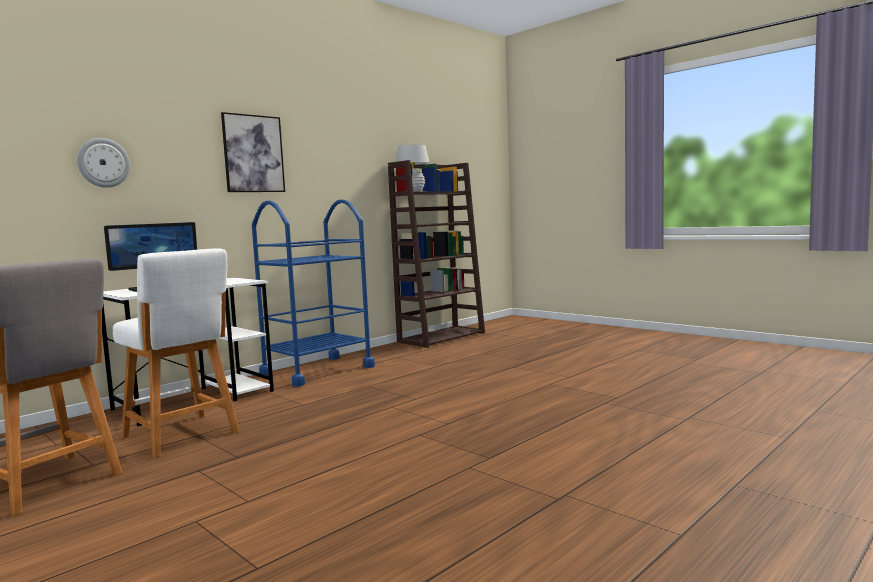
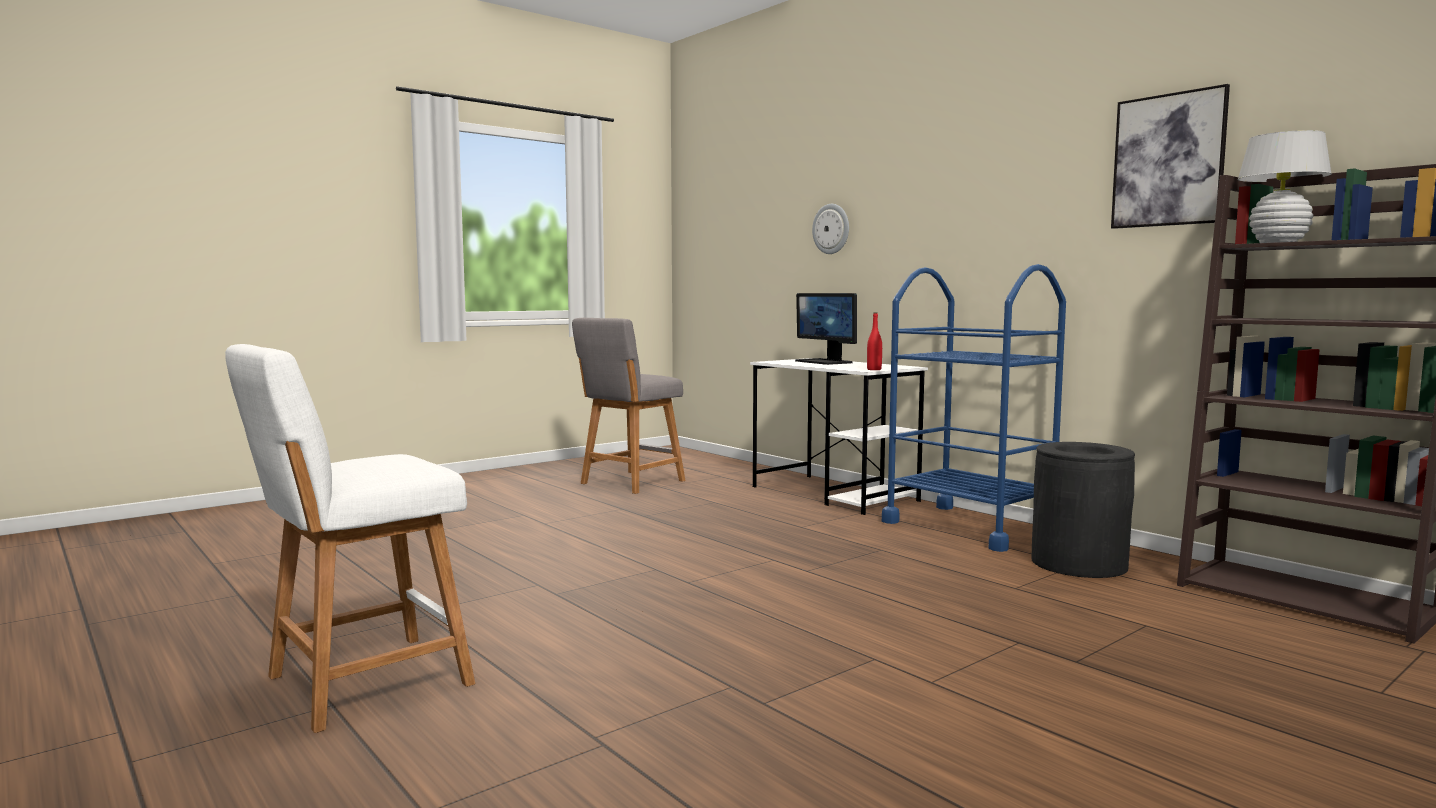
camera: 95 degrees right, 0 degrees up
(183, 436) = (715, 499): white stool -> white stool (359, 683)
(249, 280) = (874, 369): none -> red bottle
(253, 154) = (977, 199): picture -> picture (1168, 160)
(395, 357) = (1078, 563): none -> black trash can

